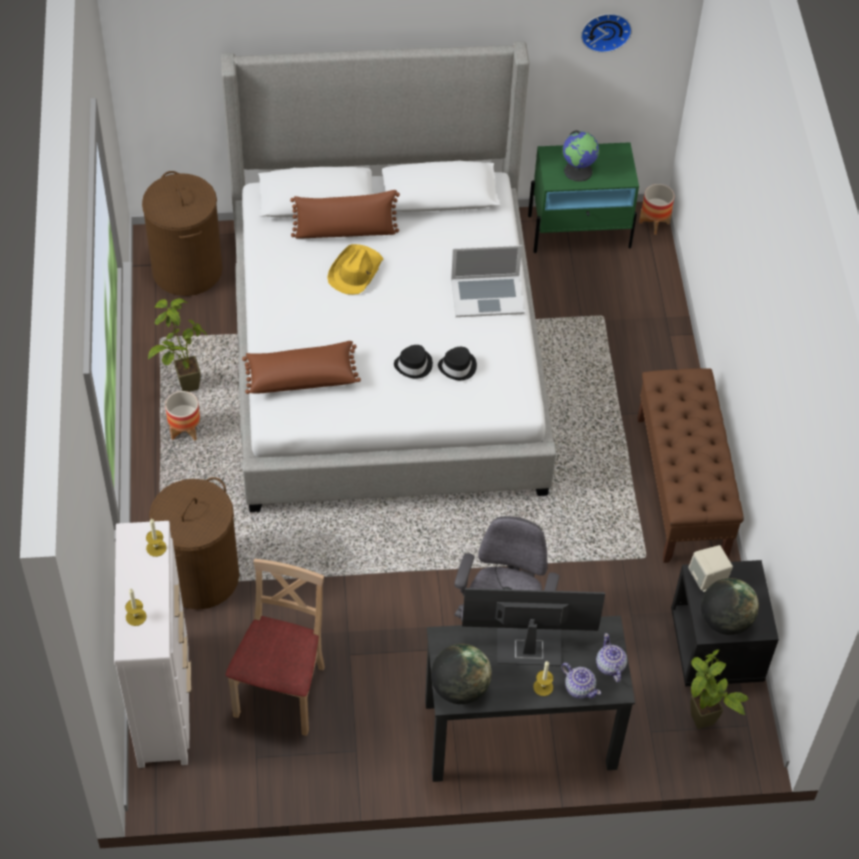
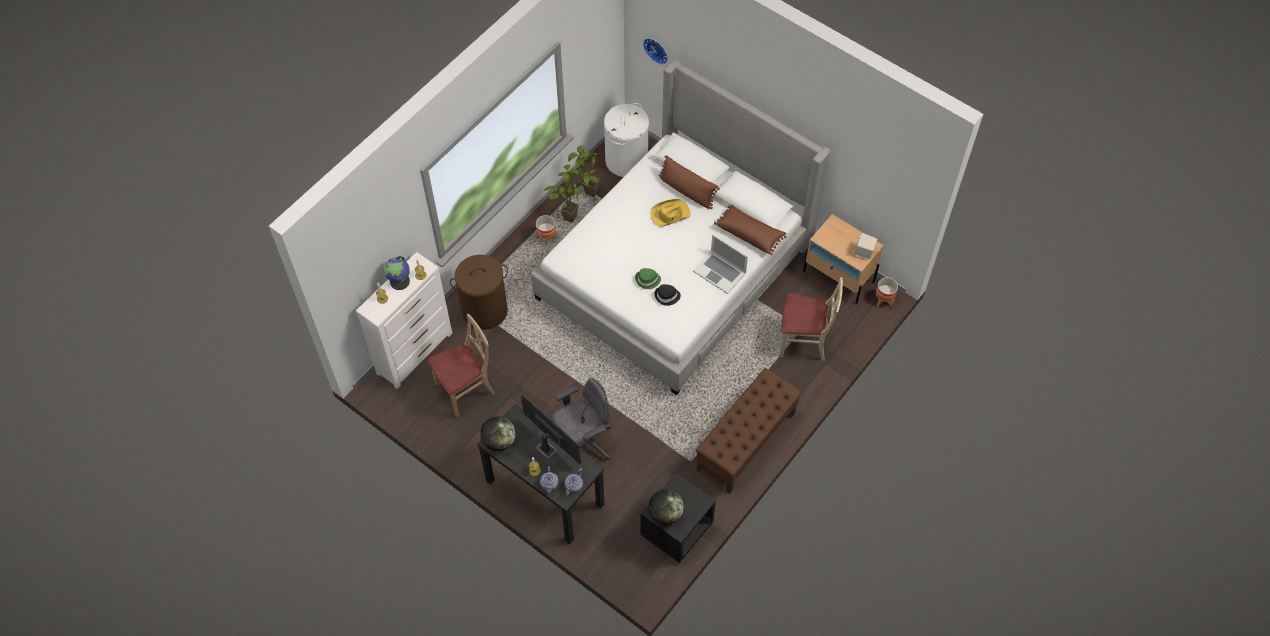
camera: 45 degrees right, 5 degrees up
(187, 270) = (626, 160): brown laundry basket -> white laundry basket
(301, 376) = (591, 247): brown pillow -> brown pillow (750, 234)
(414, 365) = (647, 280): black hat -> green hat
(578, 171) = (838, 241): globe -> globe (400, 281)
(580, 231) = (839, 277): green nightstand -> beige nightstand
(605, 30) = (878, 172): wall clock -> wall clock (657, 49)
(620, 329) = (803, 341): none -> beige chair
(703, 728) = (628, 559): potted plant -> potted plant (588, 195)
(707, 578) = (679, 488): beige speaker -> beige speaker (864, 253)

